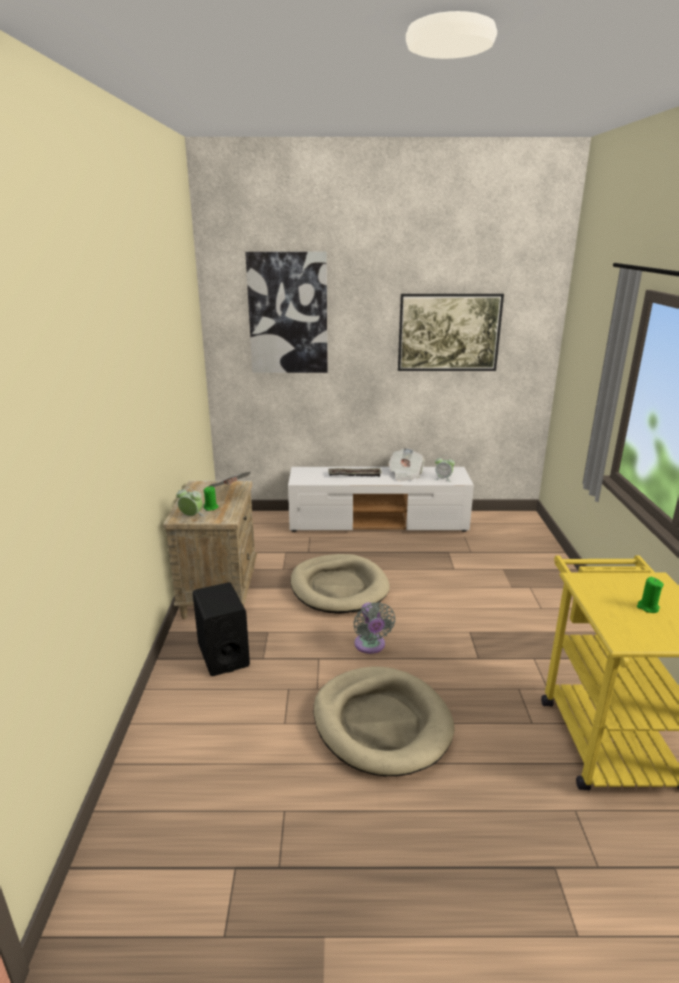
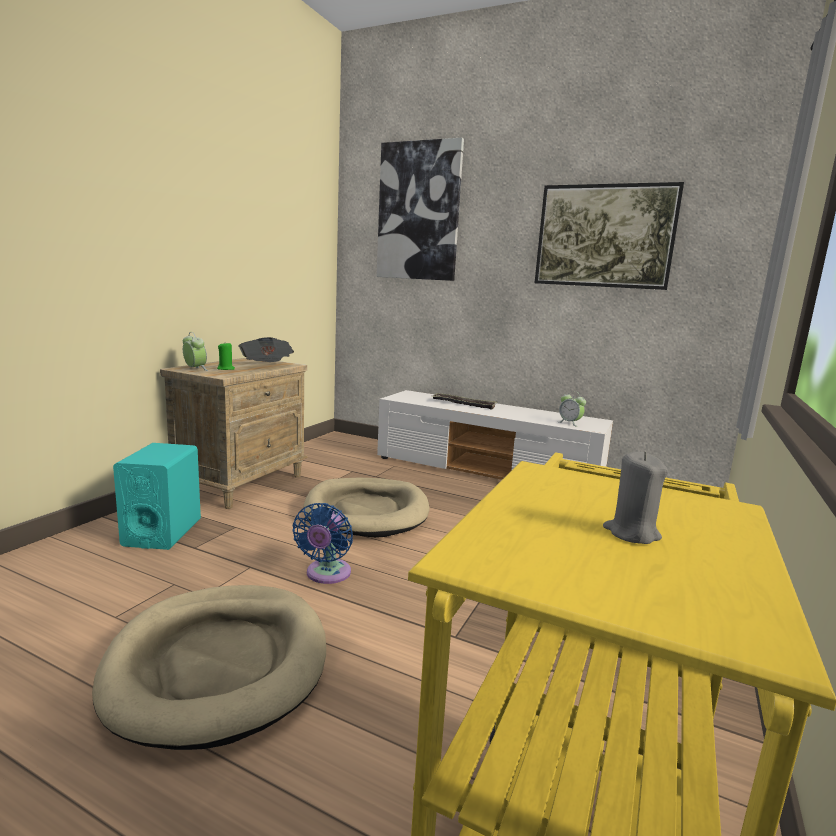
camera: 25 degrees right, 10 degrees down
(223, 655) = (162, 532): black speaker -> turquoise speaker
(370, 646) = (326, 574): grey fan -> blue fan
(405, 474) = (525, 413): newspaper -> none
(647, 607) = (631, 533): green candle -> grey candle

